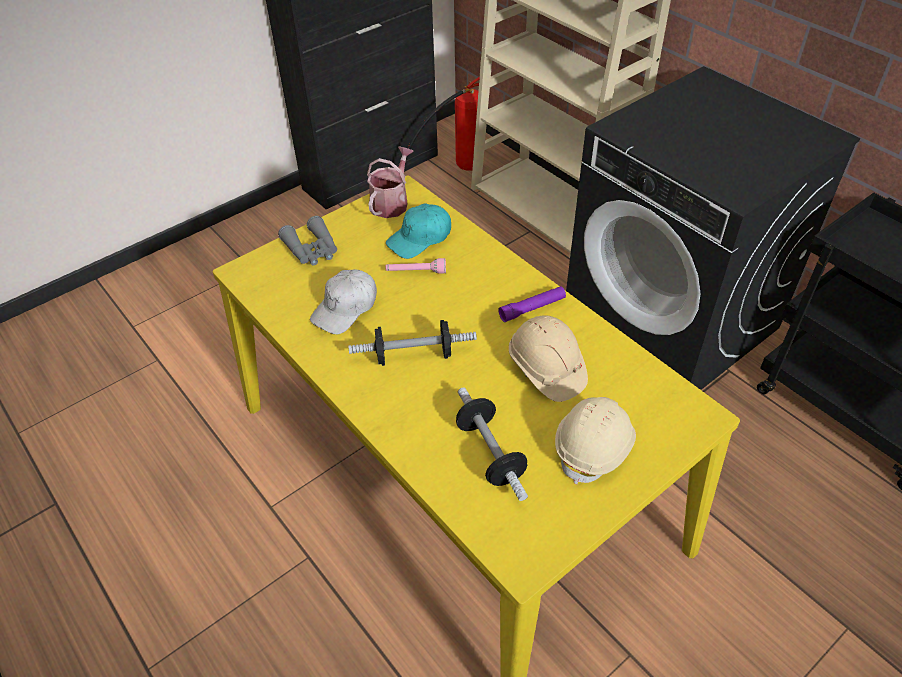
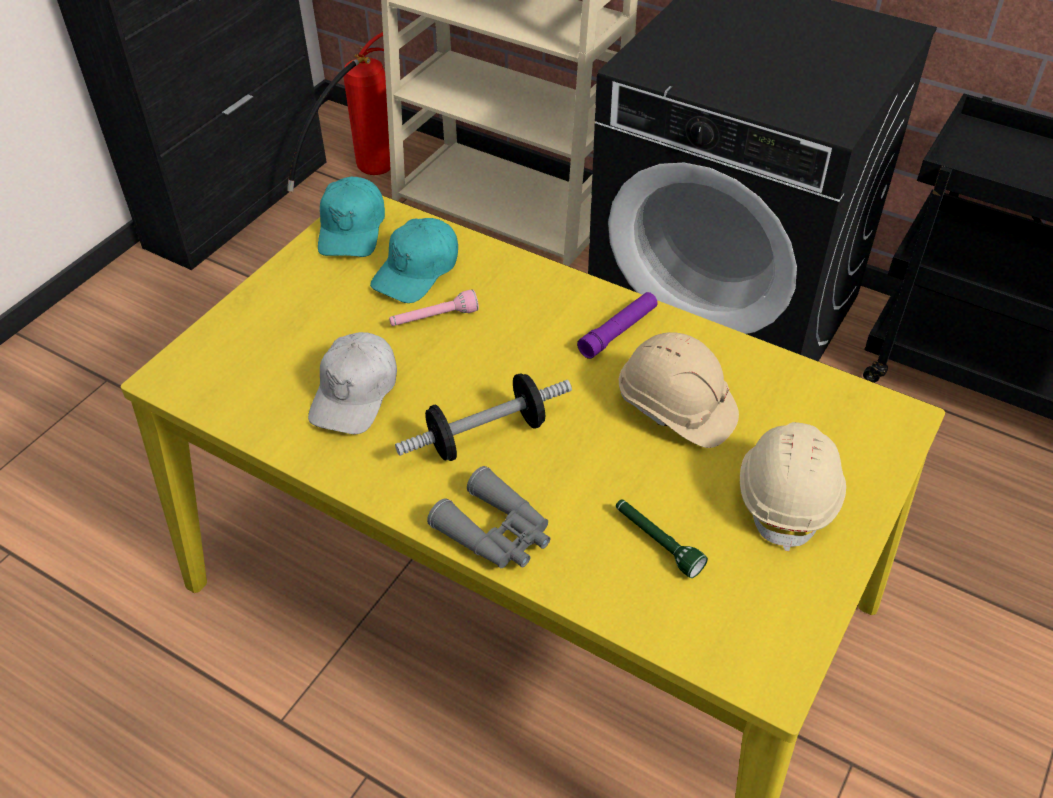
camera: 20 degrees left, 0 degrees up
(312, 250) = (265, 321): grey binoculars -> grey binoculars (496, 533)
(391, 202) = (352, 229): watering can -> turquoise cap
(490, 453) = (656, 542): dumbbell -> green flashlight

